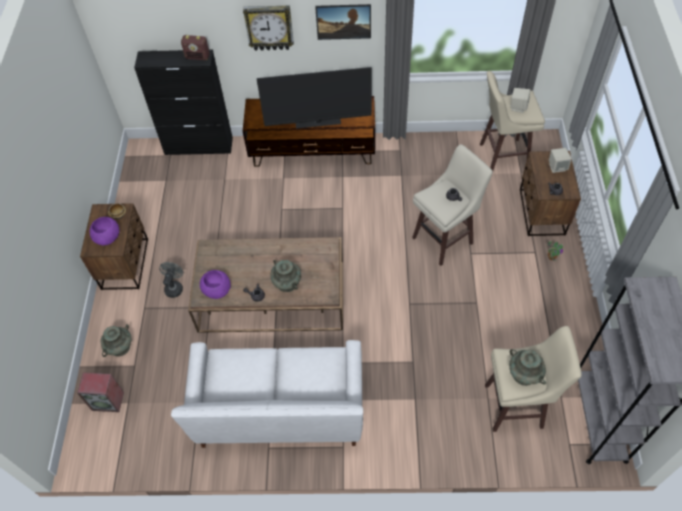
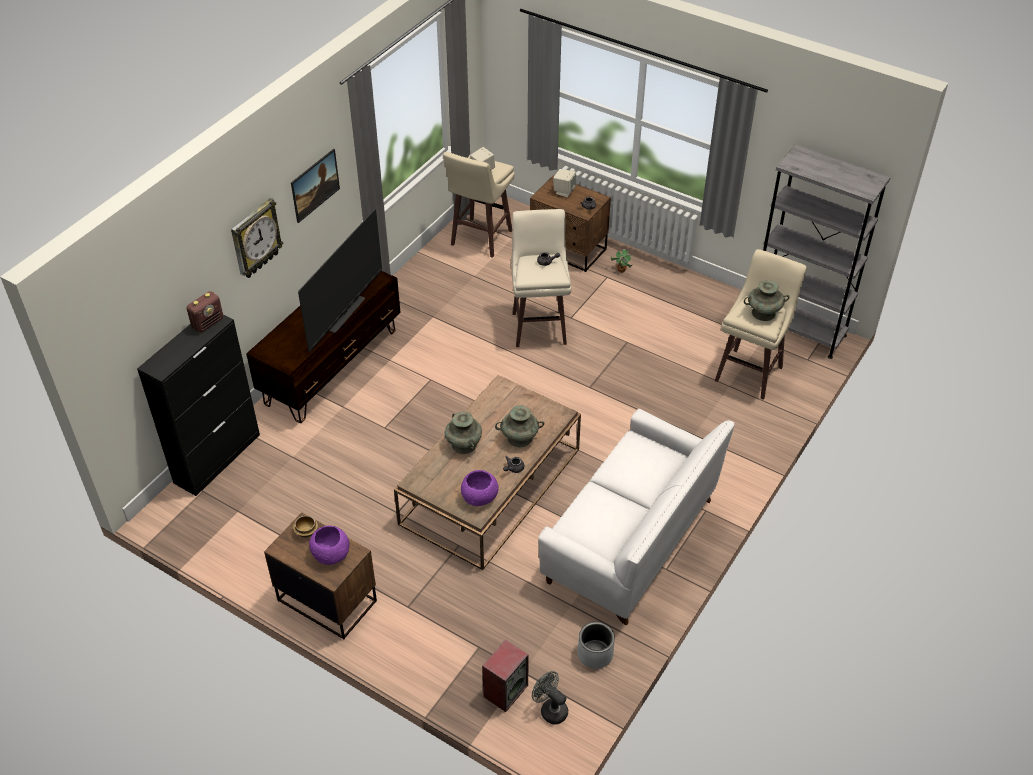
camera: 60 degrees left, 10 degrees down
(120, 347) = (442, 651): turquoise vase -> turquoise vase (464, 445)
(166, 440) = (595, 654): none -> grey planter
(174, 287) = (403, 566): grey fan -> grey fan (550, 709)

